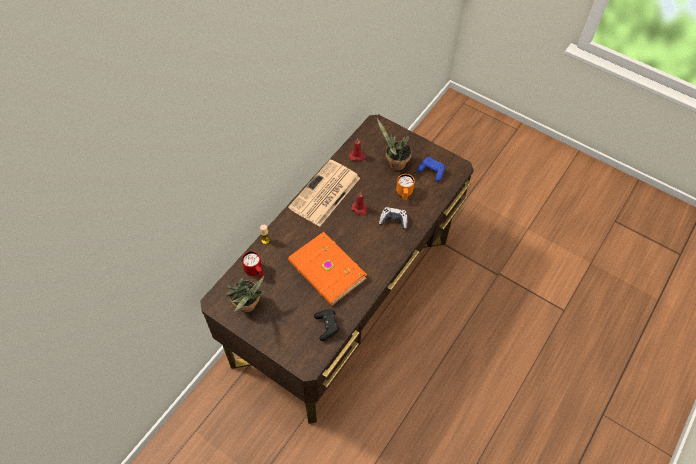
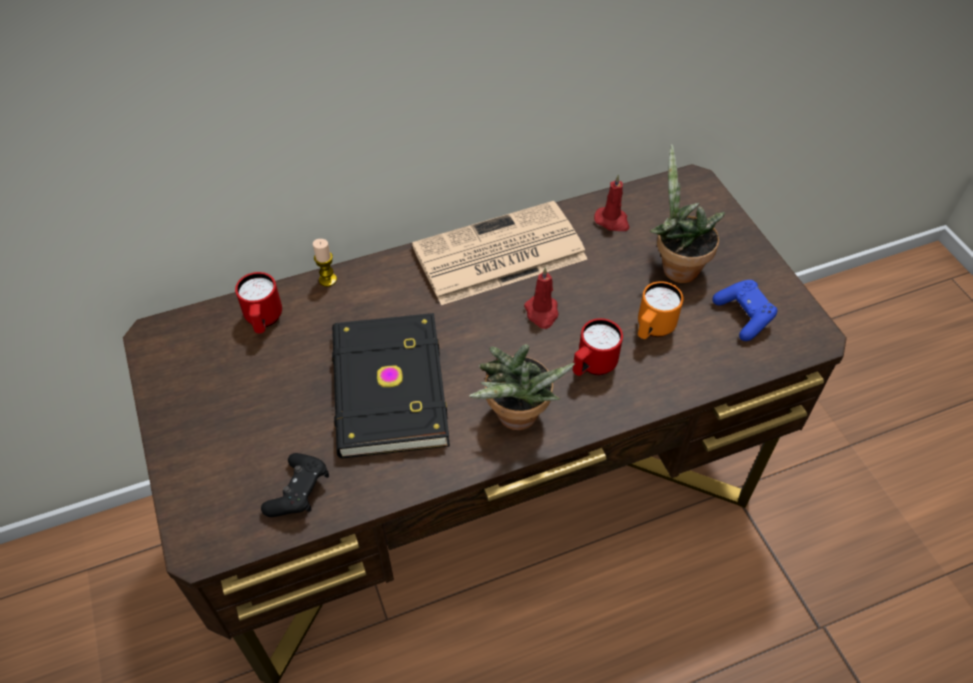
camera: 35 degrees right, 5 degrees down
(248, 307) = (198, 374): potted plant -> potted plant (516, 420)
(326, 271) = (386, 390): orange book -> black book
(393, 220) = (592, 367): game controller -> red mug

